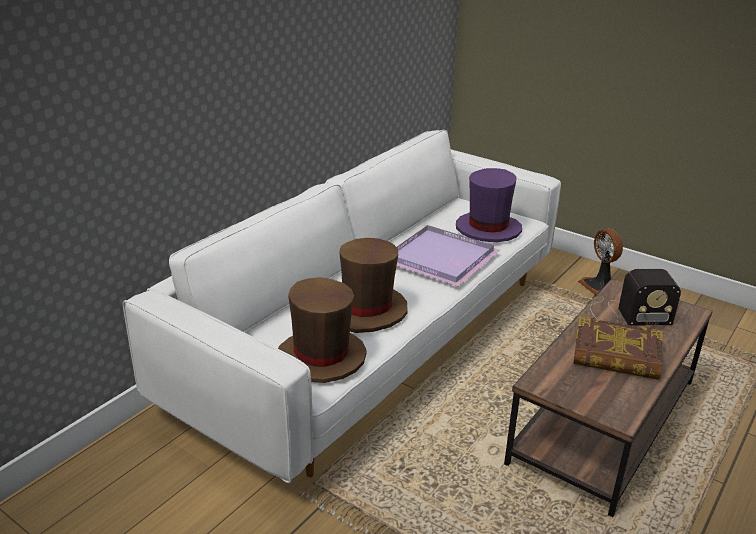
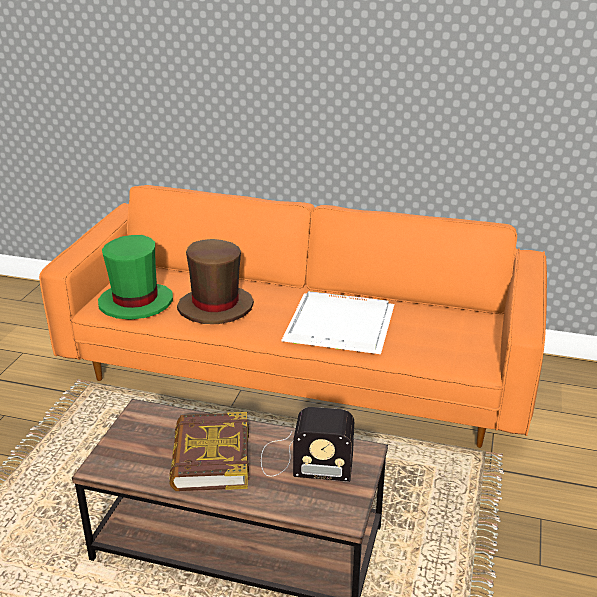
camera: 70 degrees right, 0 degrees up
(321, 358) = (136, 303): brown hat -> green hat
(377, 337) = (298, 369): white sofa -> orange sofa
(441, 259) = (337, 326): purple tray -> white tray
(488, 229) = (434, 343): purple hat -> none
(598, 286) = (539, 514): fan -> none
(627, 314) = (303, 461): radio -> radio turned 60 degrees counterclockwise

